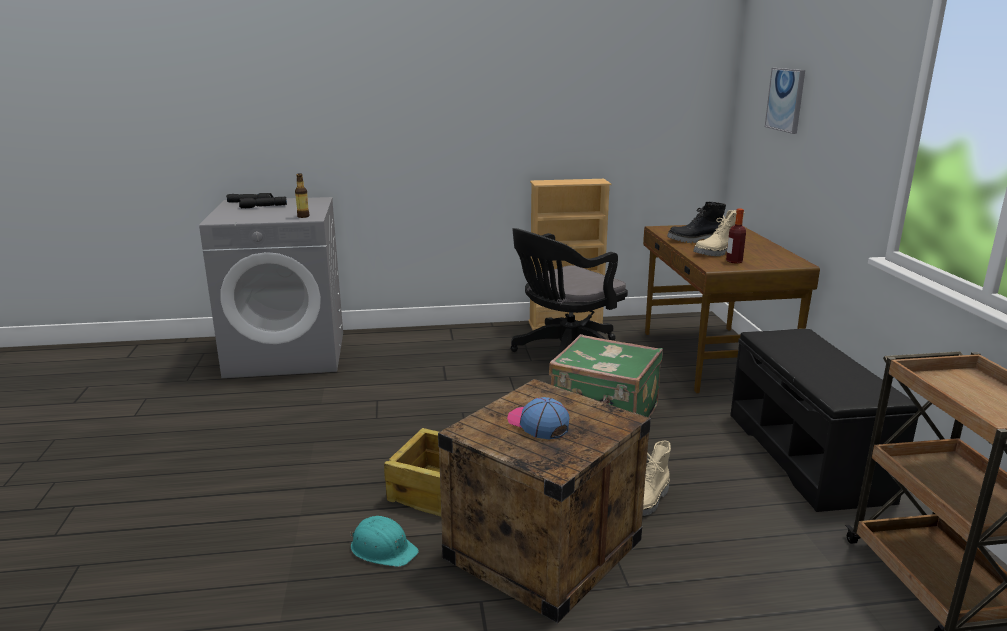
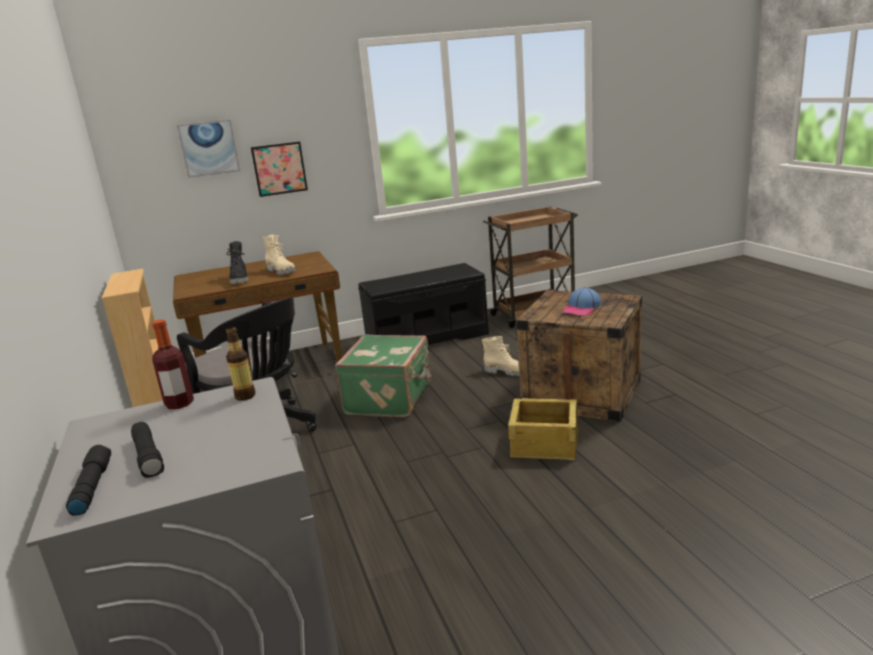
camera: 100 degrees left, 0 degrees up
(383, 549) = (632, 445): turquoise hard hat -> none
(734, 261) = (306, 266): bottle -> bottle (179, 404)
(821, 144) = (279, 169): none -> picture

